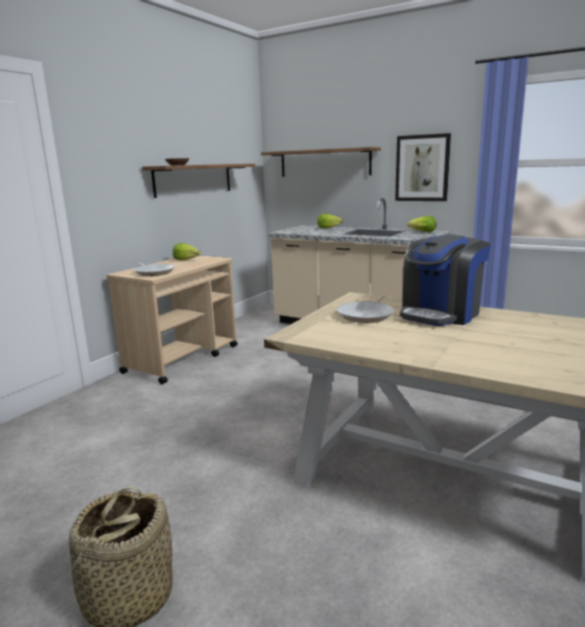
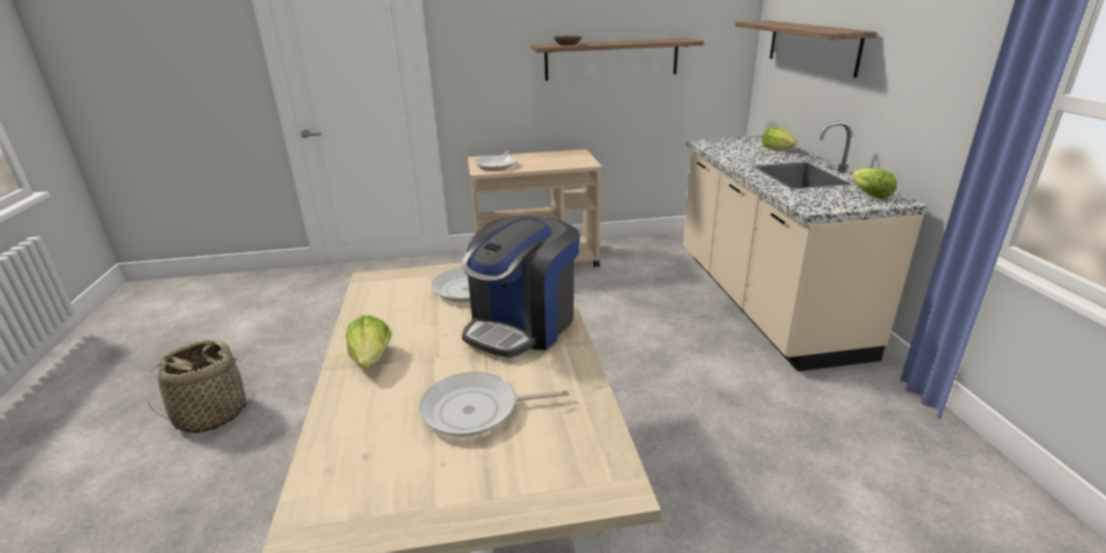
camera: 50 degrees right, 10 degrees up
(186, 260) = (561, 156): lettuce -> lettuce (371, 359)
(422, 168) = (921, 80): picture -> none
(440, 314) = (522, 325): coffee machine -> coffee machine turned 60 degrees counterclockwise
(536, 339) = (476, 410): none -> frying pan

